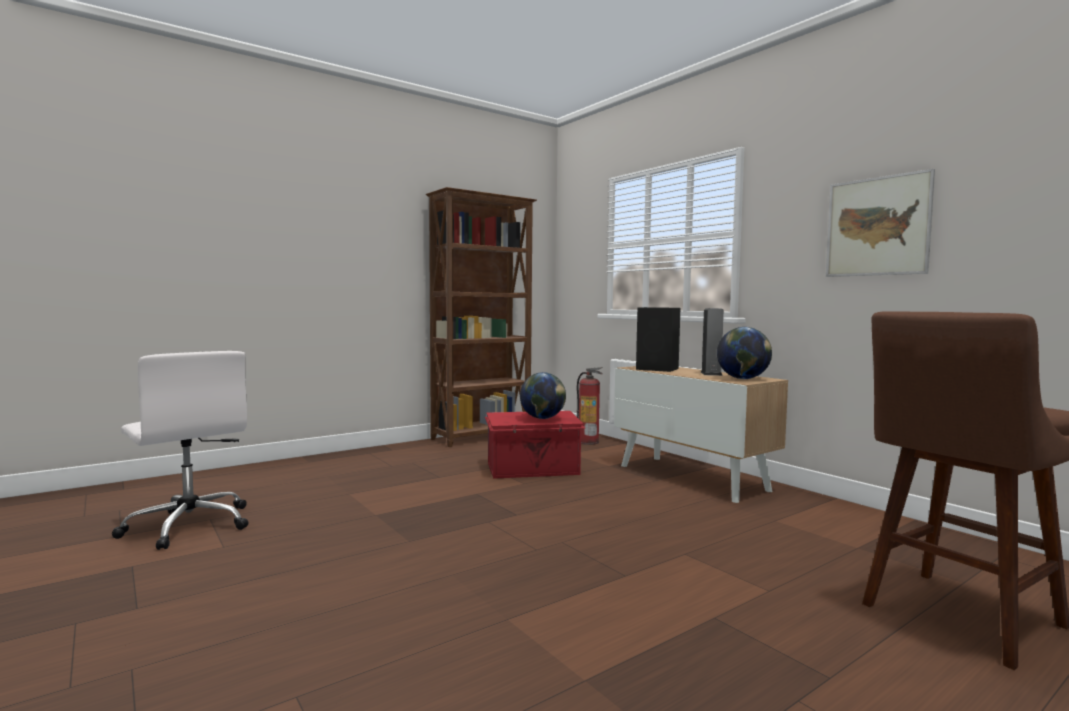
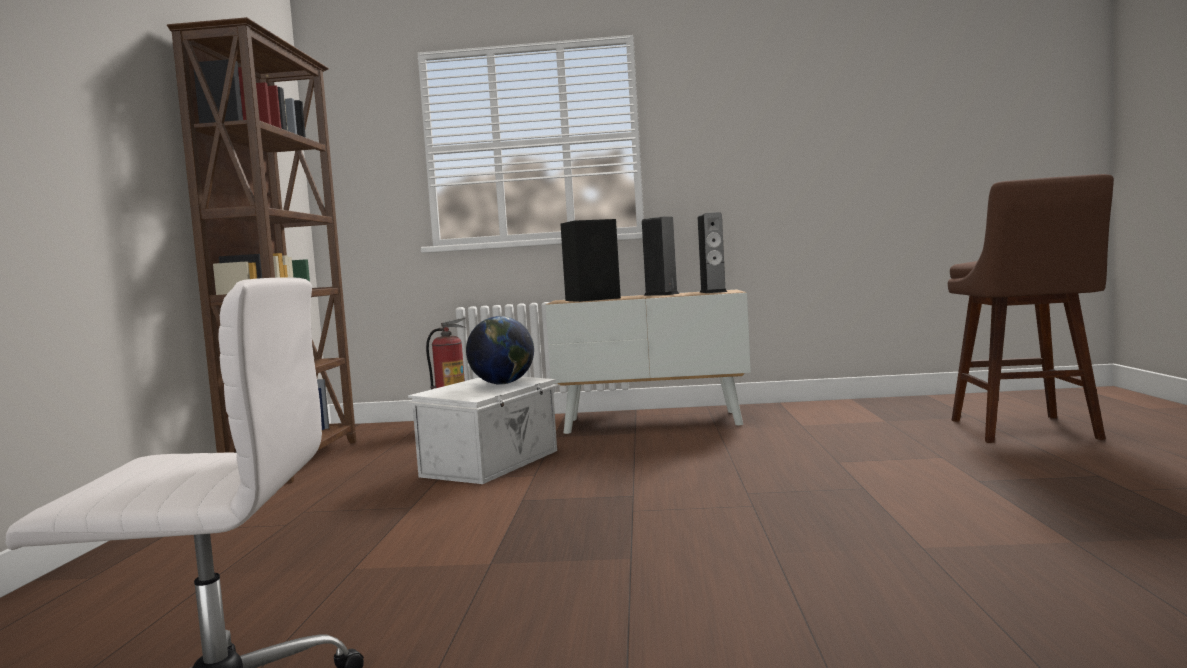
camera: 50 degrees left, 0 degrees up
(533, 469) = (493, 463): red storage box -> white storage box
(743, 379) = (713, 292): globe -> speaker
(877, 226) = (792, 131): picture -> none

